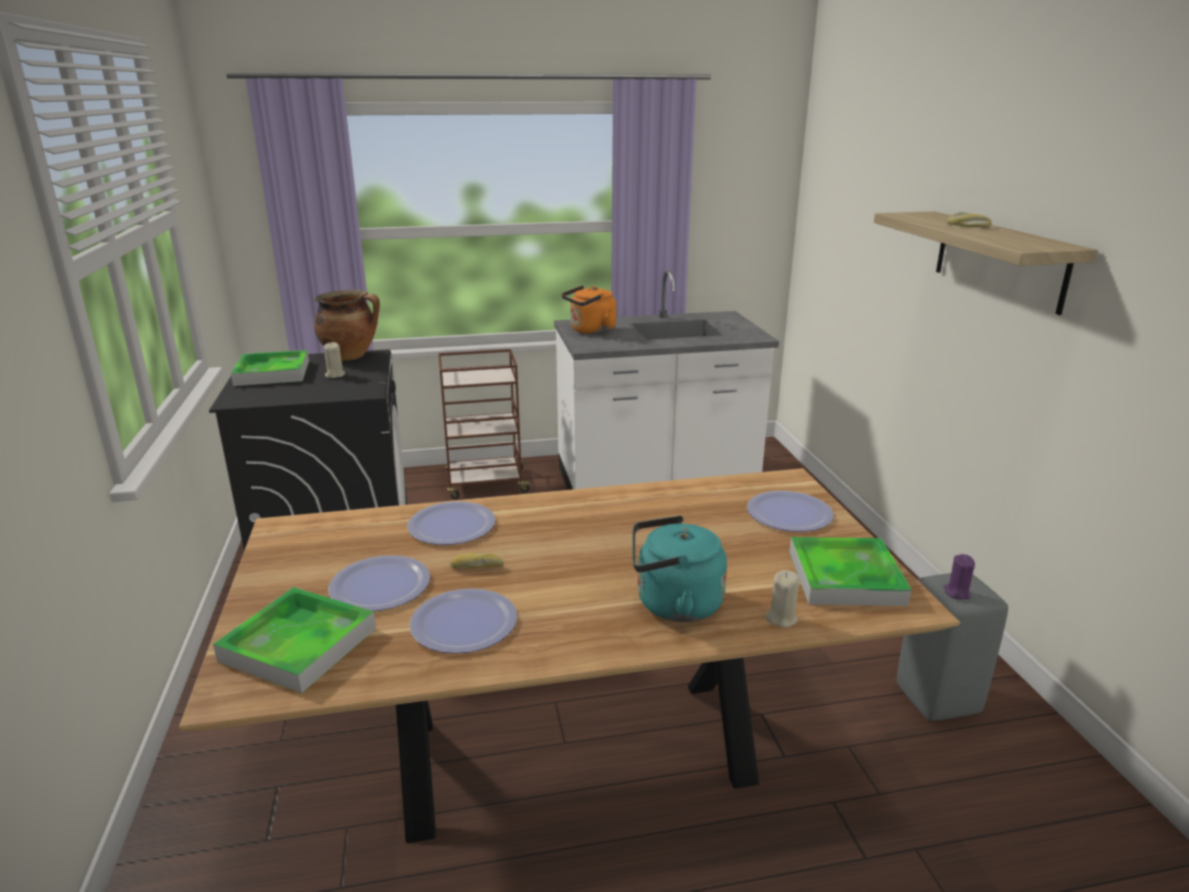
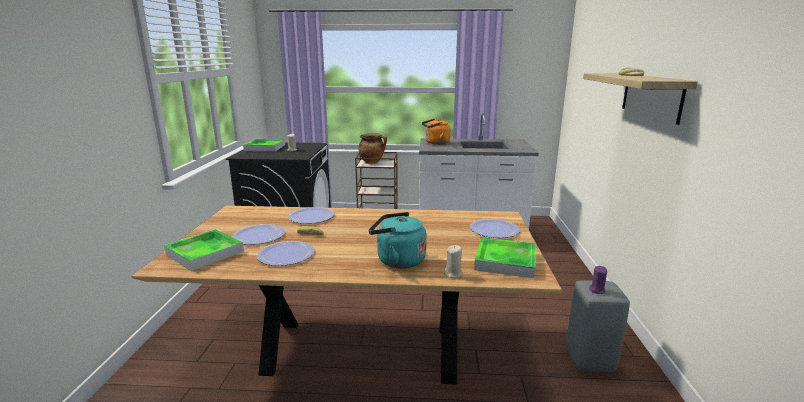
camera: 15 degrees right, 5 degrees down
(351, 356) = (306, 144): cooking pot -> cooking pot (372, 162)

